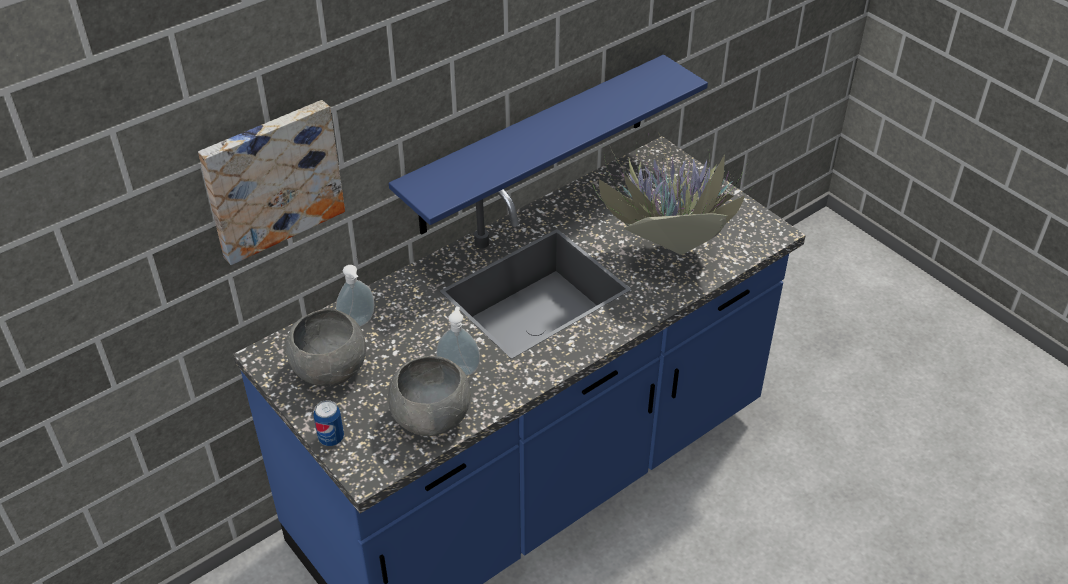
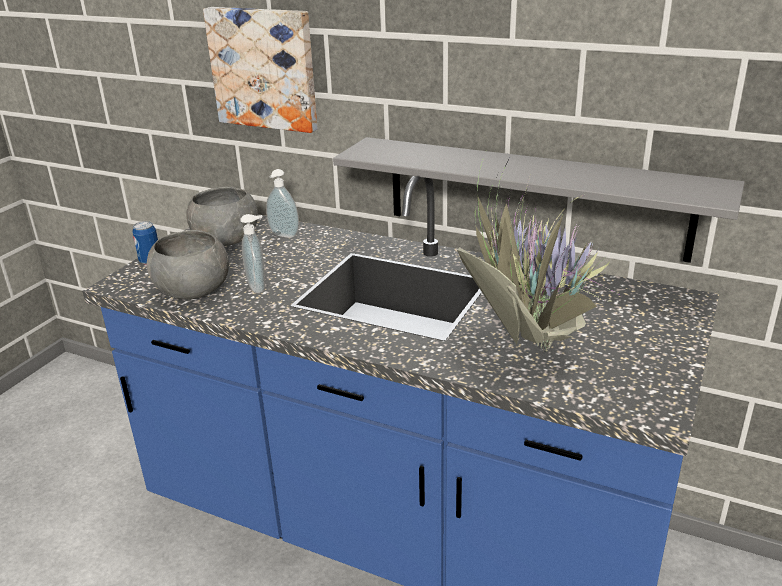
camera: 65 degrees right, 15 degrees down
(534, 145) = (533, 197): blue shelf -> grey shelf

